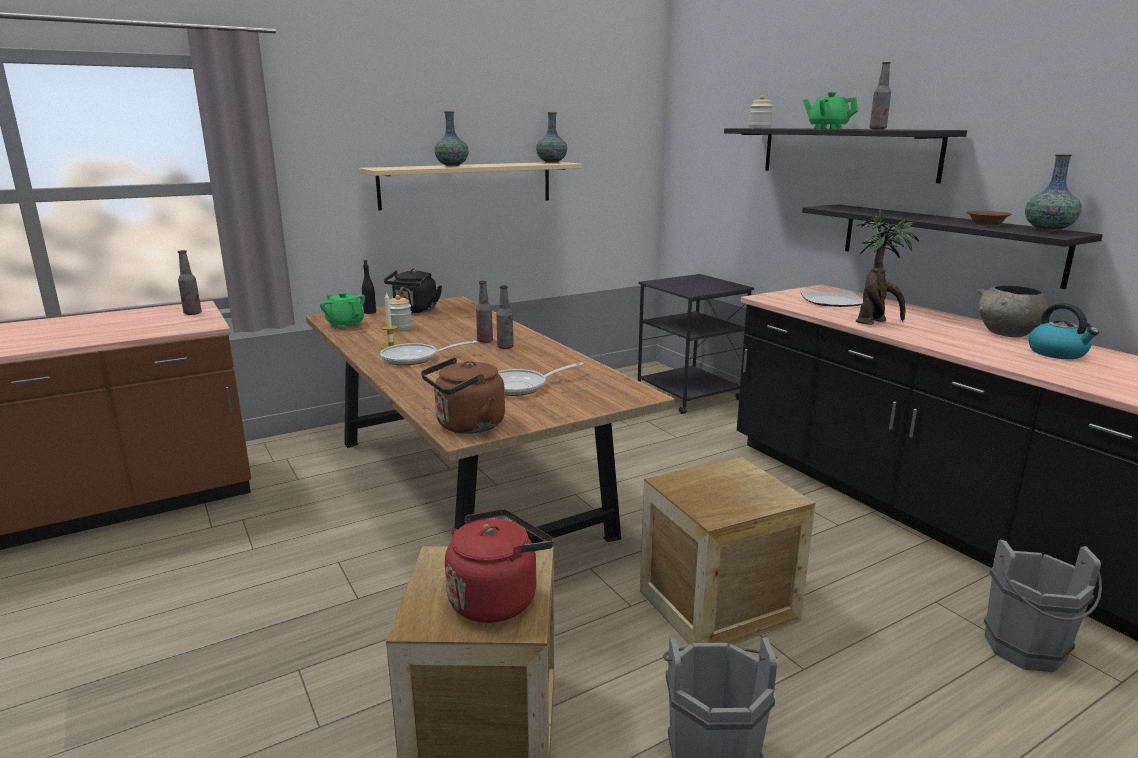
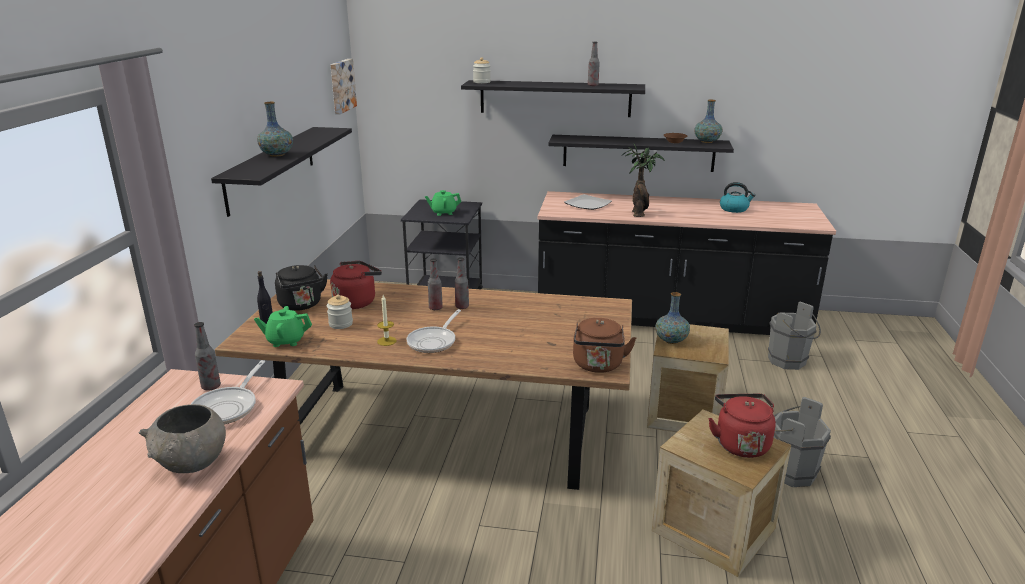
camera: 50 degrees left, 5 degrees up
(450, 320) = (356, 302): none -> red kettle
(467, 184) = (271, 168): beige shelf -> black shelf
(521, 387) = (551, 329): frying pan -> frying pan (228, 407)
(551, 162) = (318, 130): vase -> vase (671, 340)
(632, 130) = (341, 85): none -> picture
(827, 128) = (553, 85): green teapot -> green teapot (443, 212)
(1007, 334) = (696, 203): grey bowl -> grey bowl (192, 464)

